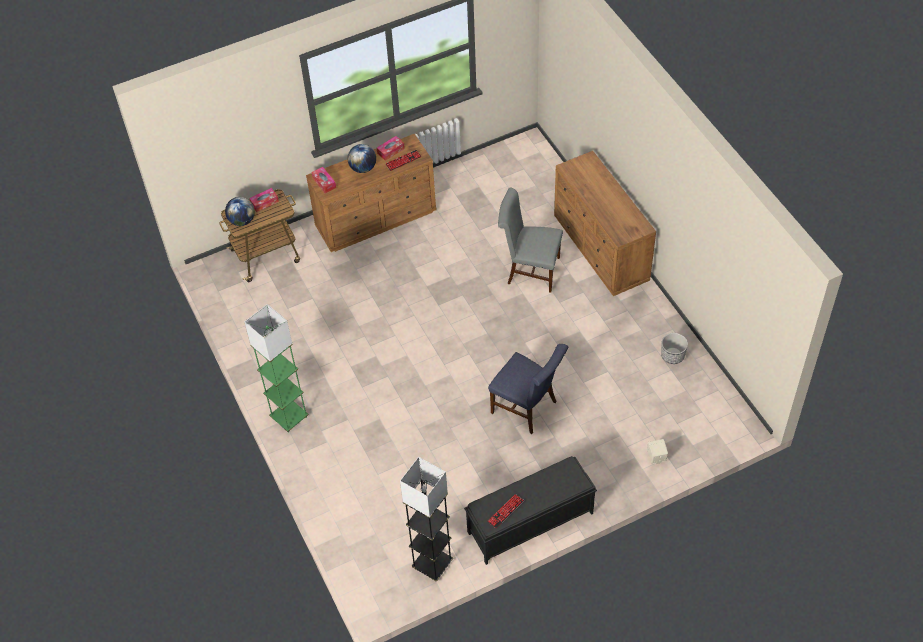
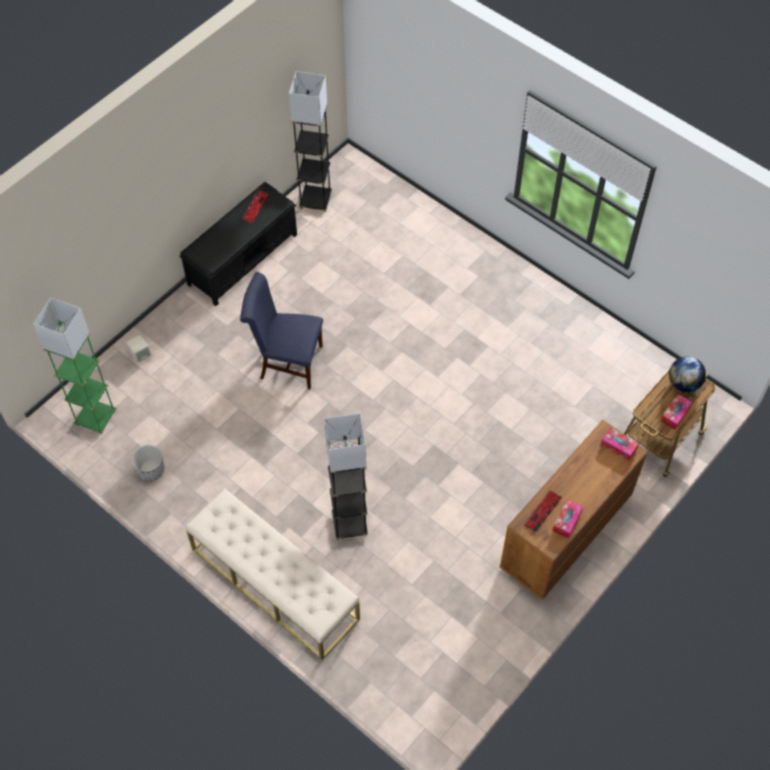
camera: 155 degrees right, 5 degrees up
(289, 417) = (516, 278): green floor lamp -> green floor lamp (96, 418)
(363, 168) = (585, 483): globe -> none
(529, 270) = (349, 524): grey chair -> grey floor lamp
(601, 249) = (274, 583): brown dresser -> beige bench

